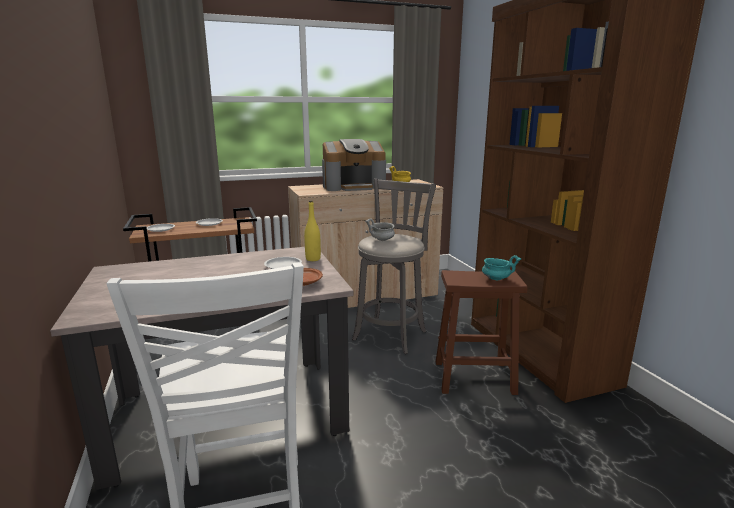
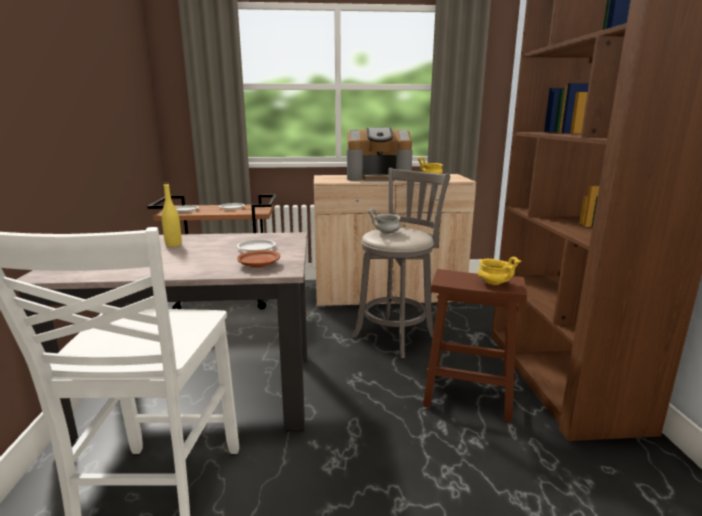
camera: 15 degrees right, 0 degrees up
(313, 259) = (291, 244): yellow bottle -> yellow bottle (173, 245)
(497, 279) = (495, 283): turquoise bowl -> yellow bowl

